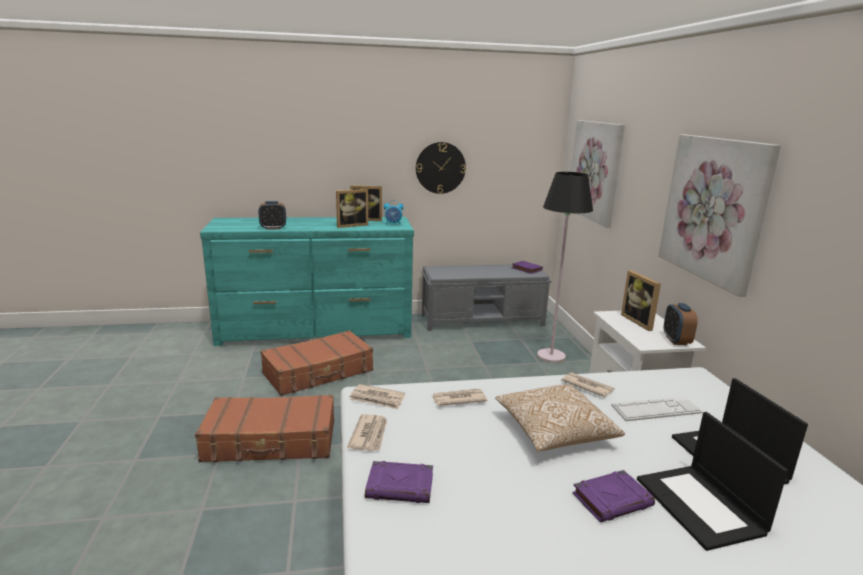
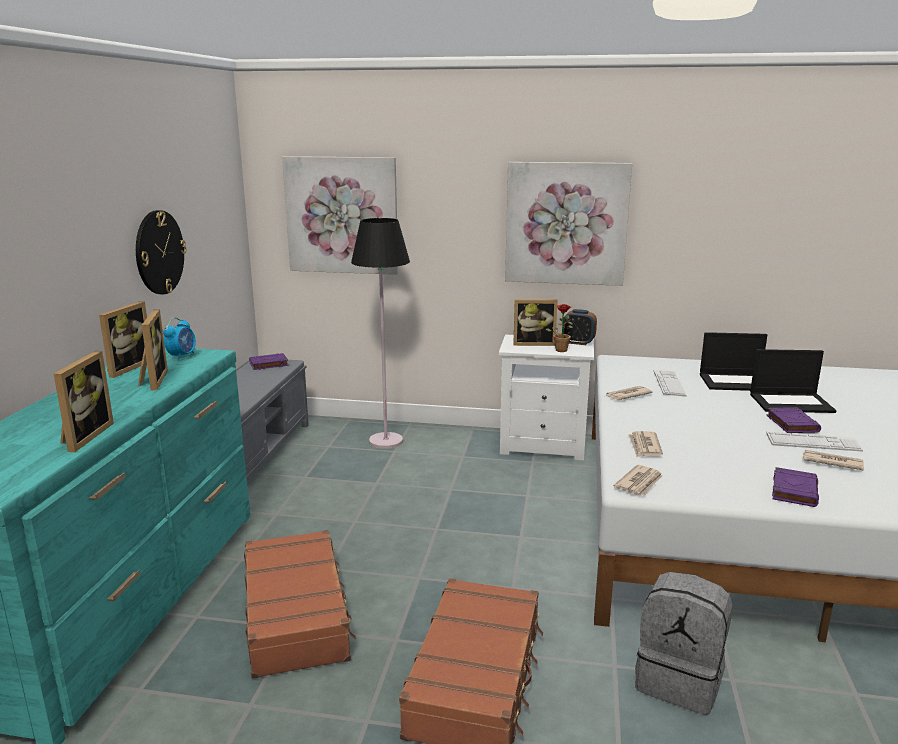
camera: 70 degrees left, 0 degrees up
(273, 228) = (83, 436): alarm clock -> picture frame
(281, 538) = (680, 680): none -> grey backpack
(369, 435) = (712, 494): newspaper -> newspaper (831, 462)
(554, 431) = (703, 421): pillow -> none
(558, 514) = (813, 442): none -> keyboard
(640, 334) = (561, 349): none -> potted plant

